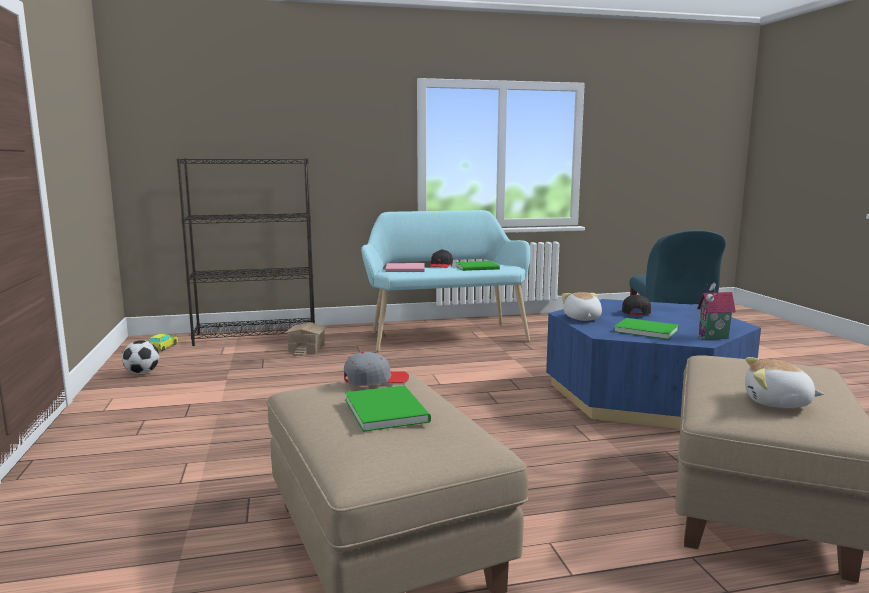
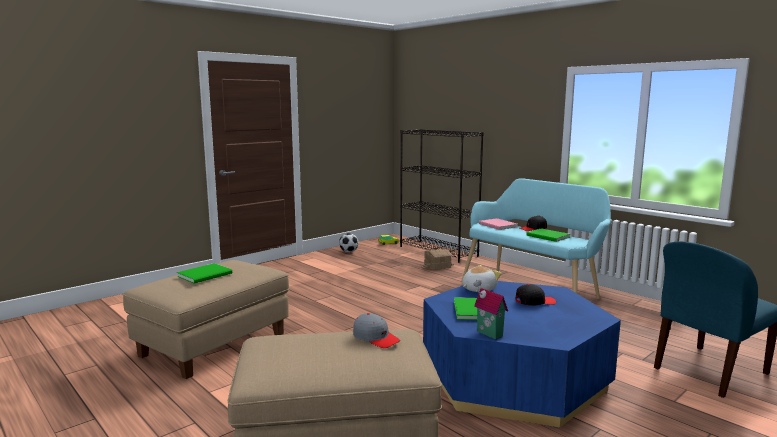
camera: 60 degrees right, 0 degrees up
(375, 380) = (248, 266): grey cap -> grey cap (376, 338)
(777, 403) = (285, 351): plush toy -> none

